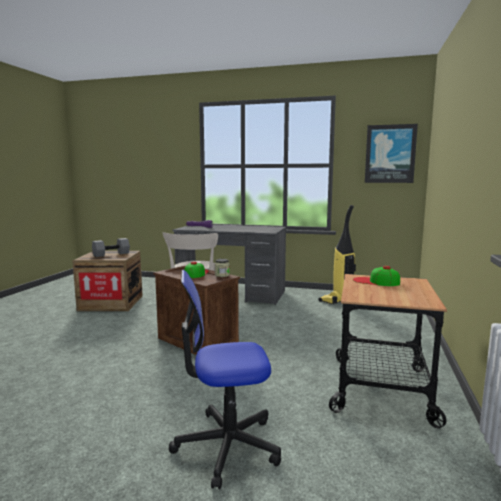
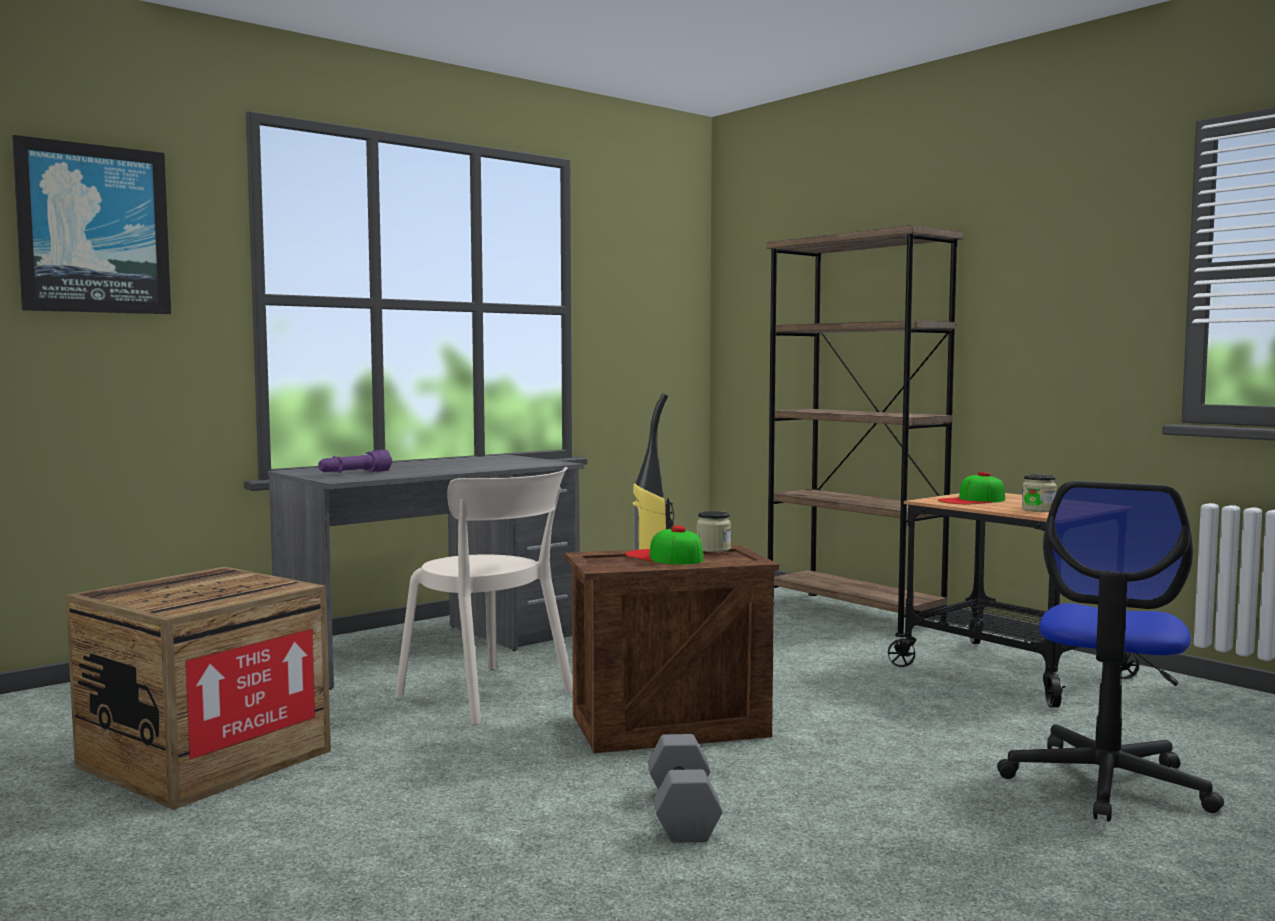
camera: 55 degrees left, 5 degrees down
(111, 254) = (200, 587): grey dumbbell -> grey dumbbell (685, 813)
(370, 294) = (1038, 509): none -> jar
(390, 154) = (660, 292): picture -> picture (94, 229)
(410, 335) = (853, 613): none -> brown bookcase

